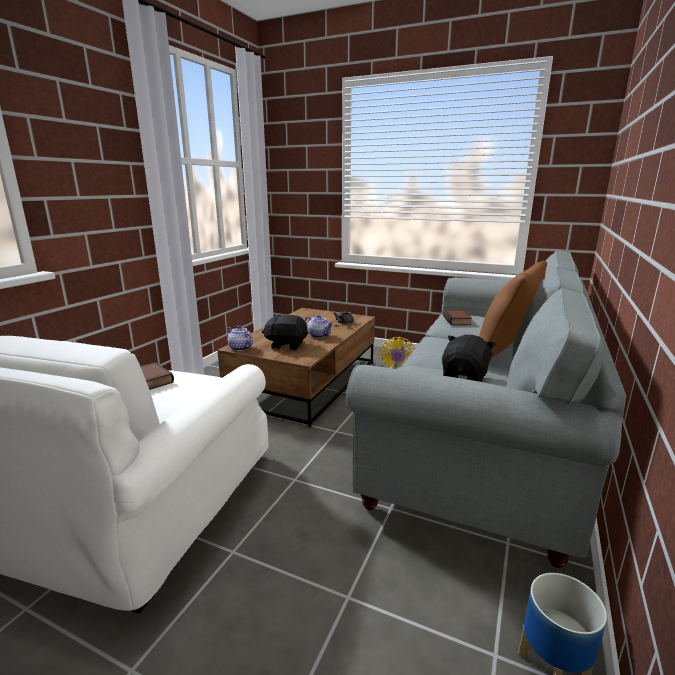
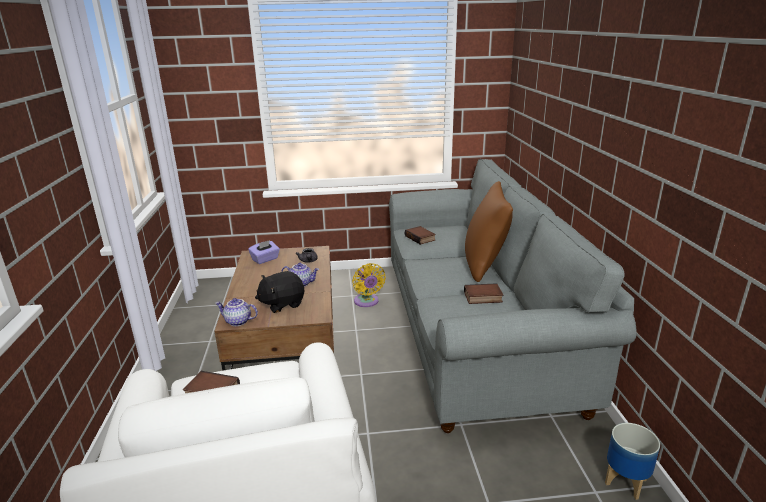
camera: 30 degrees left, 5 degrees up
(311, 316) = (265, 259): none -> purple tissue box
(465, 376) = (482, 297): black plush toy -> book

